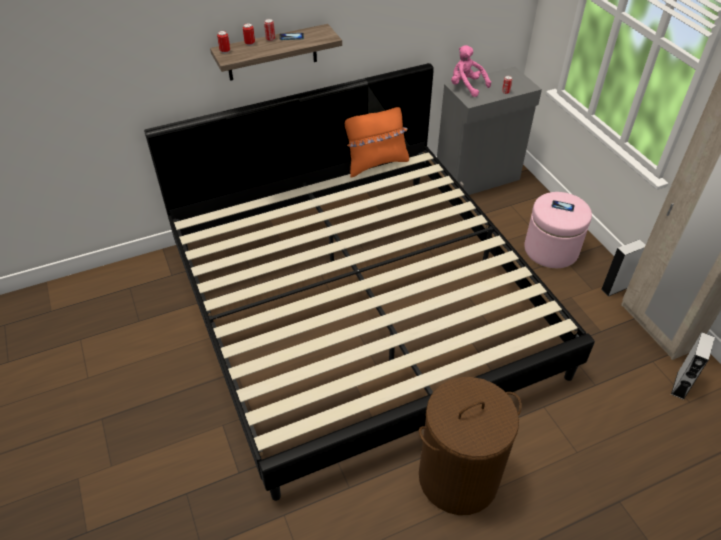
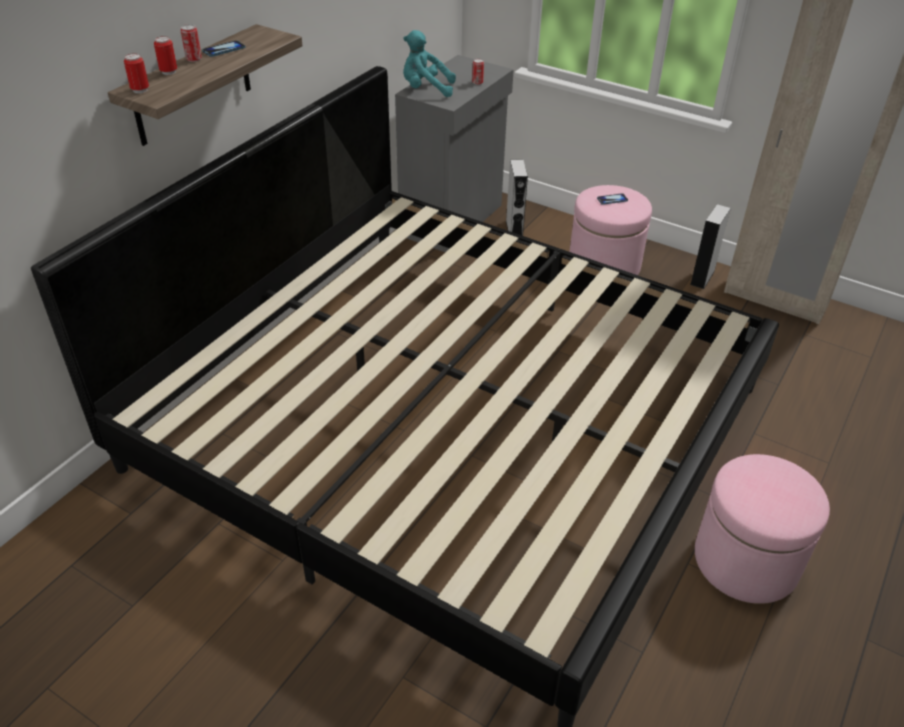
camera: 35 degrees left, 5 degrees down
(376, 163) = (347, 232): orange pillow -> none
(458, 476) = (746, 560): brown laundry basket -> pink ottoman
(466, 86) = (426, 89): pink plush toy -> turquoise plush toy
(680, 385) = (849, 345): grey speaker -> grey speaker (514, 229)

